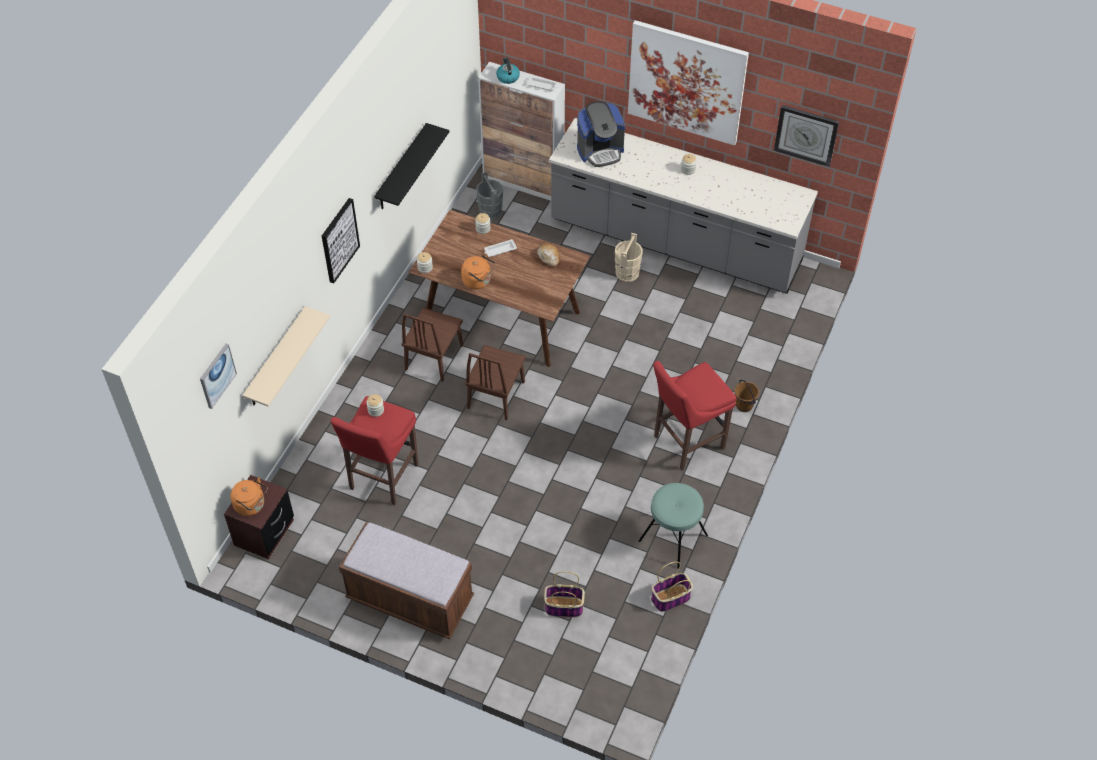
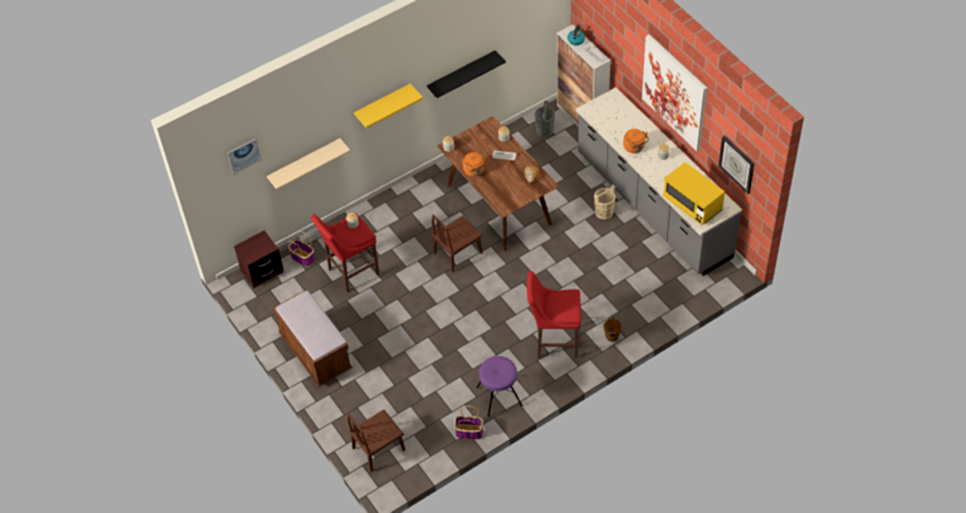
camera: 35 degrees right, 0 degrees up
(251, 505) = (252, 248): orange kettle -> orange kettle (635, 148)
(339, 240) = (383, 104): picture -> yellow shelf
(434, 357) = (437, 211): brown chair -> brown chair (378, 449)
(563, 607) = (400, 403): basket -> basket (302, 257)
(600, 151) = (614, 117): coffee machine -> none
(673, 538) = (499, 396): turquoise stool -> purple stool
(762, 208) = (692, 204): none -> yellow microwave

